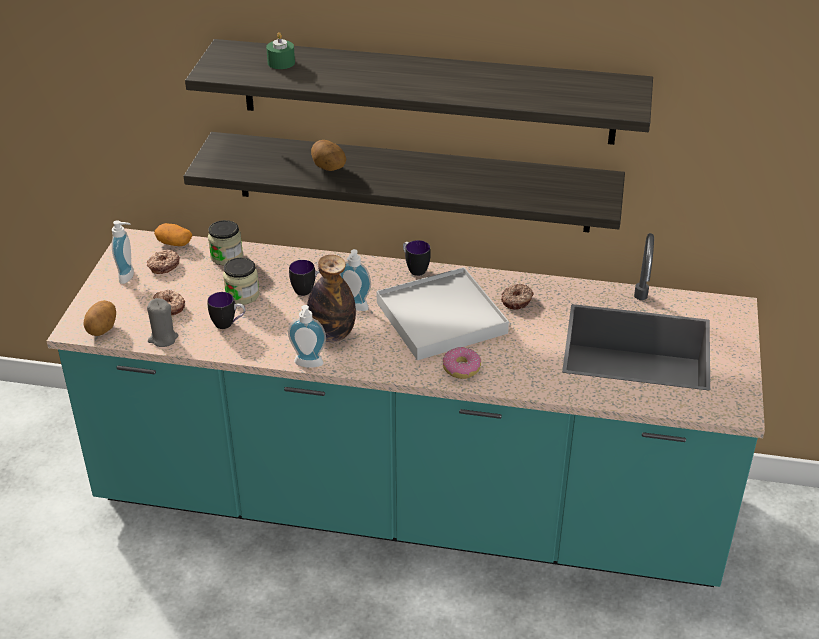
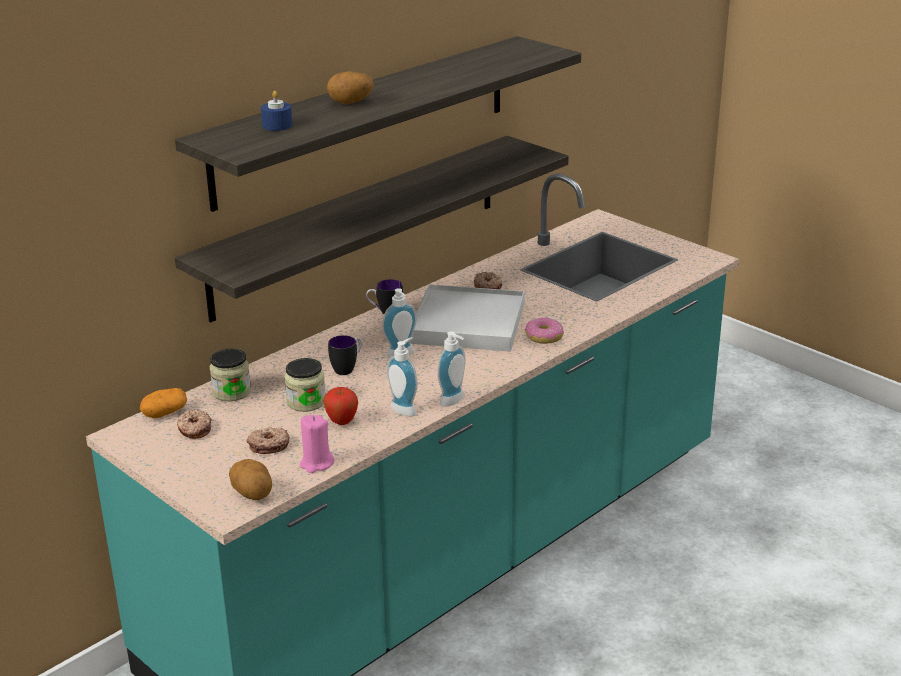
camera: 55 degrees left, 10 degrees down
(129, 276) = (183, 454): soap dispenser -> soap dispenser (406, 409)
(163, 339) = (316, 463): grey candle -> pink candle
(228, 324) = (342, 422): mug -> apple
(281, 62) = (277, 125): green candle -> blue candle
(328, 168) = (331, 226): potato -> potato (350, 103)
(332, 334) = (426, 377): bottle -> none

